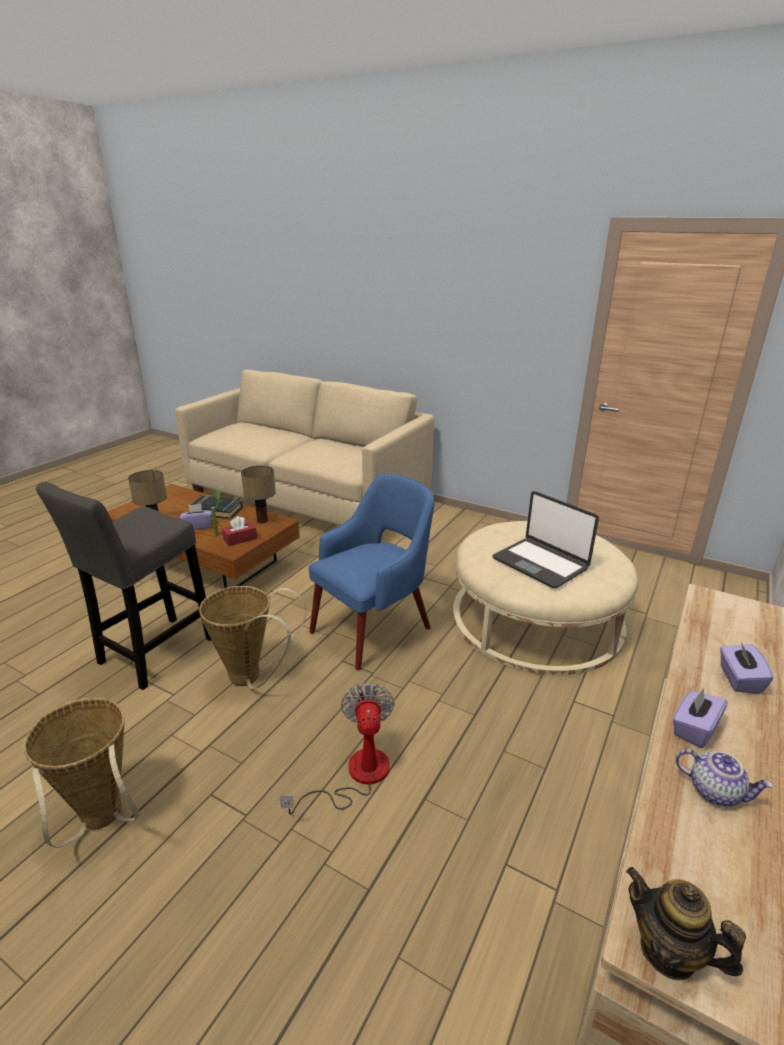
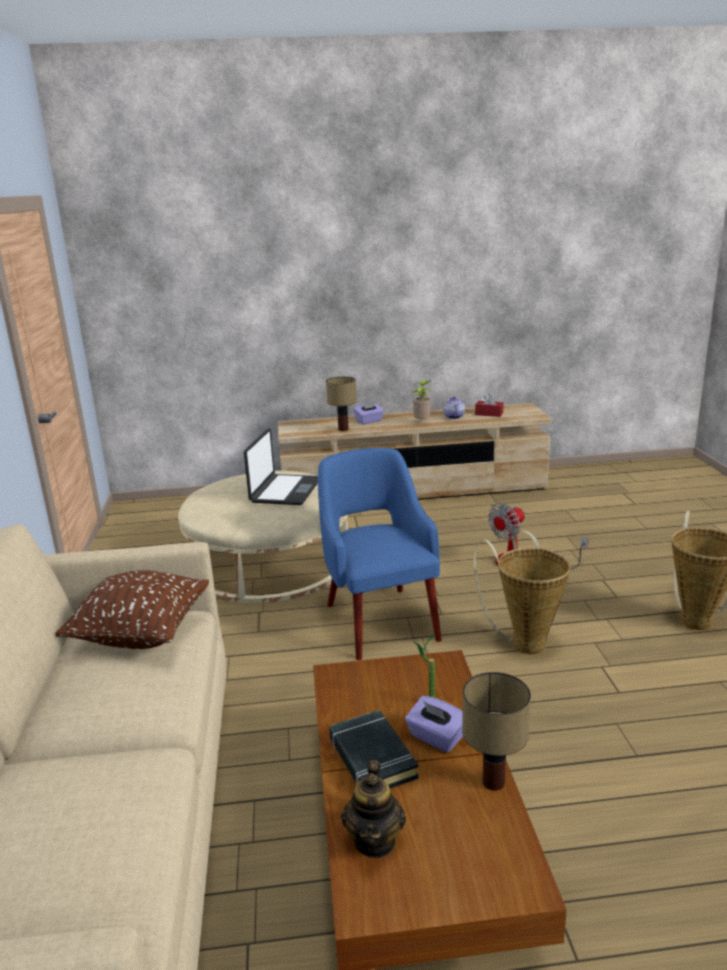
camera: 125 degrees left, 5 degrees down
(152, 654) = (597, 717): grey stool -> none
(240, 539) = (415, 676): red tissue box -> red tissue box (489, 414)
(261, 520) = (350, 692): table lamp -> table lamp (343, 429)
(351, 459) = (141, 634): none -> brown pillow
(374, 628) = (380, 619): blue armchair -> blue armchair turned 60 degrees clockwise
(668, 951) = (532, 414): teapot -> teapot (375, 840)
(694, 729) = (422, 422): purple tissue box -> potted plant

